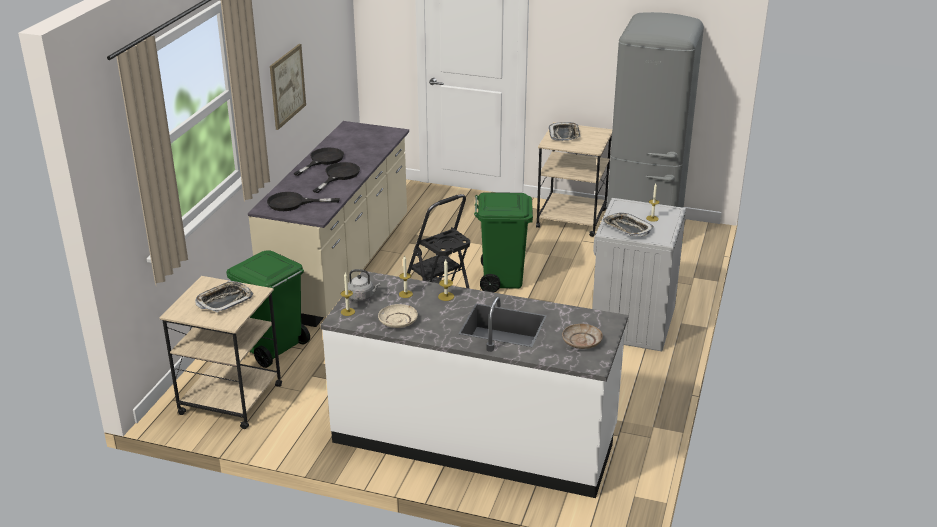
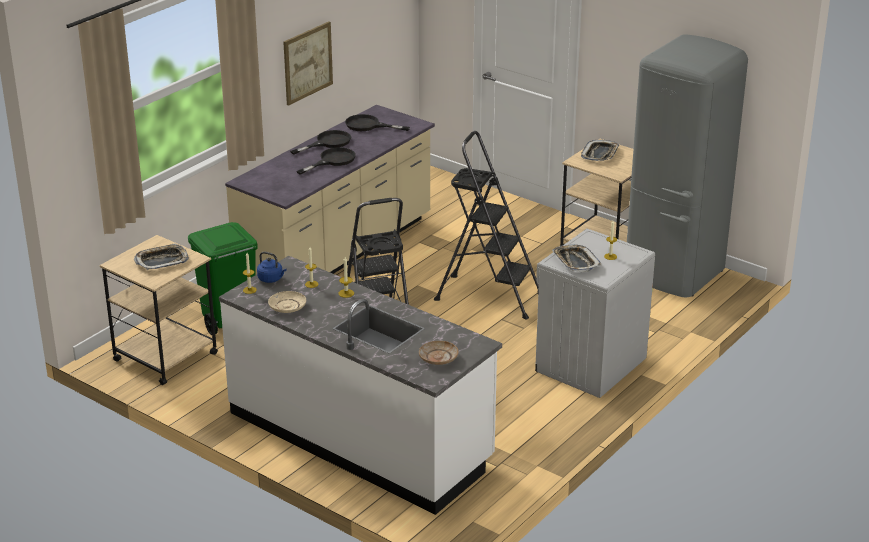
camera: 20 degrees right, 0 degrees up
(293, 203) = (271, 181): black frying pan -> black frying pan (368, 125)
(362, 297) = (271, 279): grey kettle -> blue kettle
(502, 279) = (487, 296): green trash can -> step ladder

